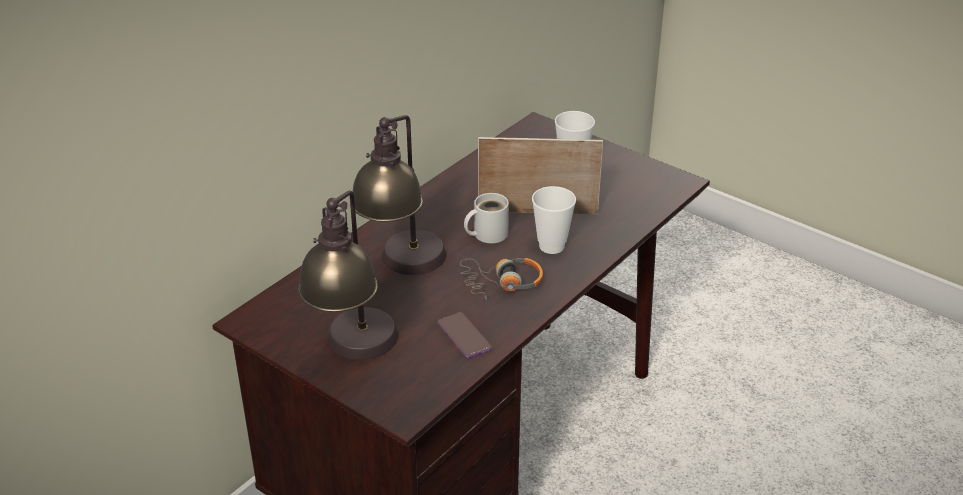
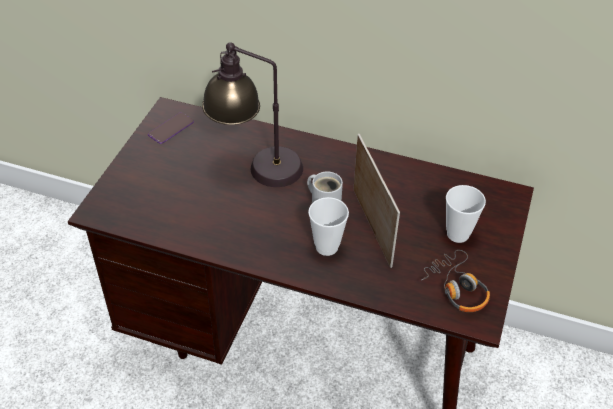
camera: 70 degrees right, 10 degrees up
(355, 355) = (149, 170): table lamp -> none
(464, 336) = (189, 221): phone -> phone (171, 128)
(502, 283) = (262, 227): headphones -> headphones (457, 288)

